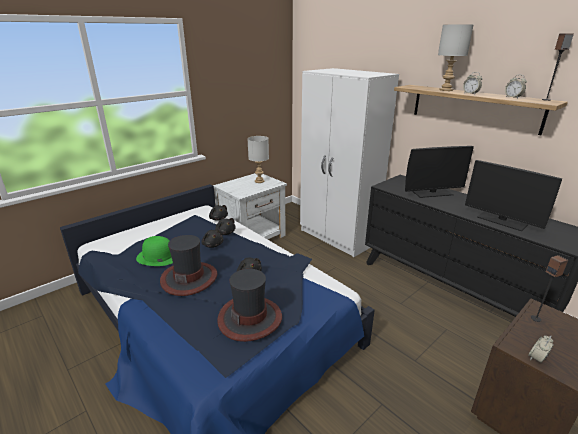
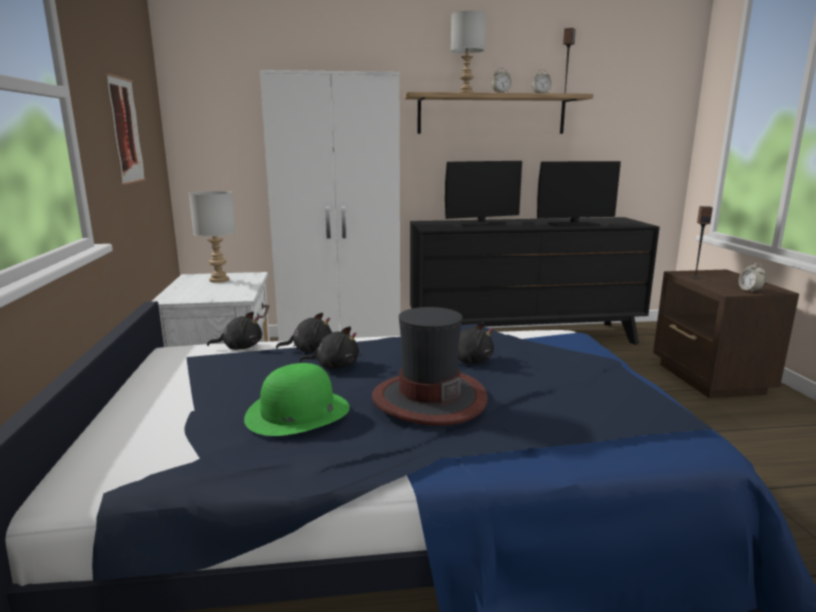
camera: 55 degrees left, 10 degrees down
(243, 100) = (125, 131): none -> picture
(250, 318) = (589, 382): hat -> none
(432, 193) = (481, 223): monitor -> monitor turned 45 degrees clockwise

